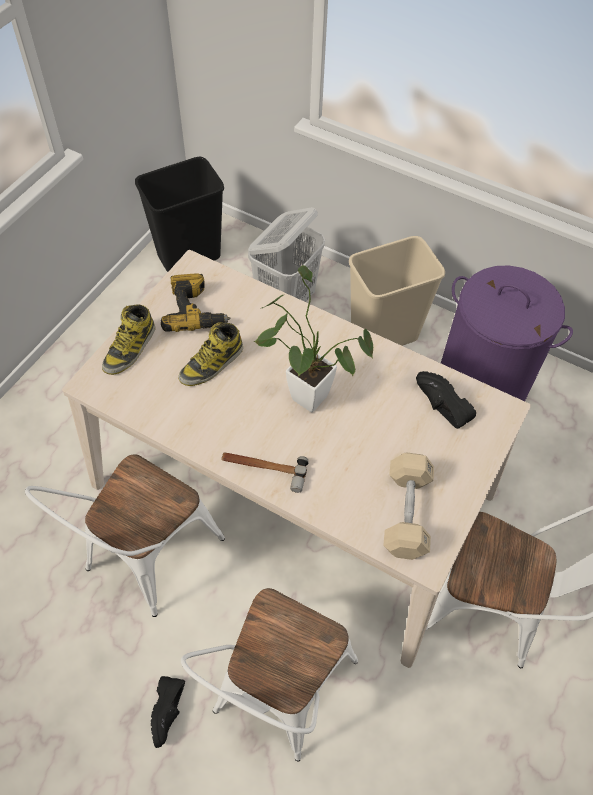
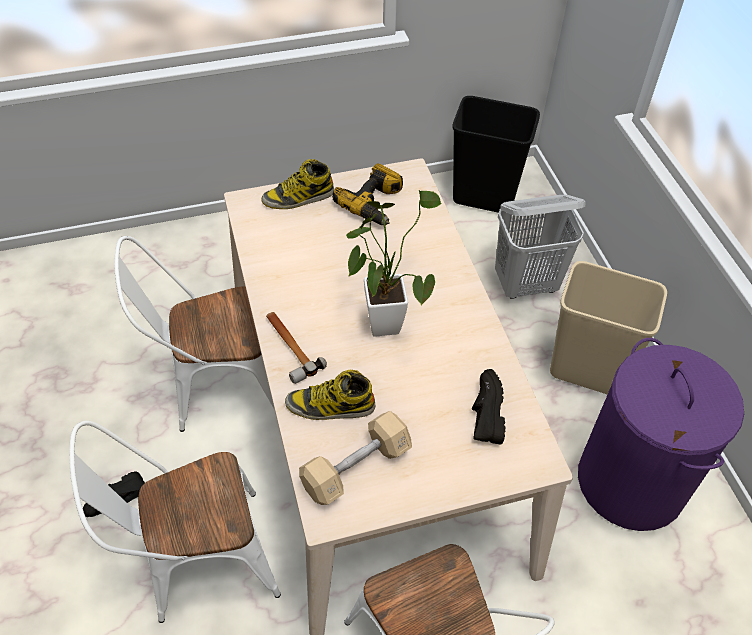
camera: 45 degrees right, 5 degrees down
(212, 364) = (341, 248): boot -> boot (330, 406)

